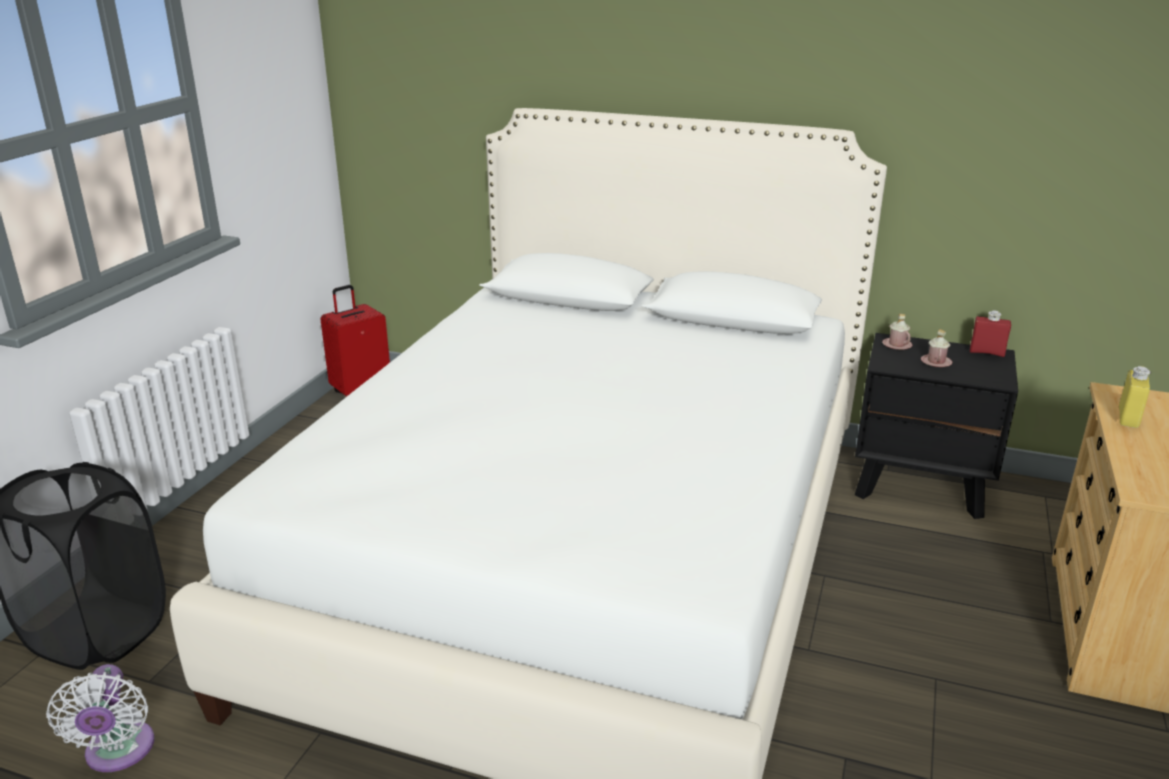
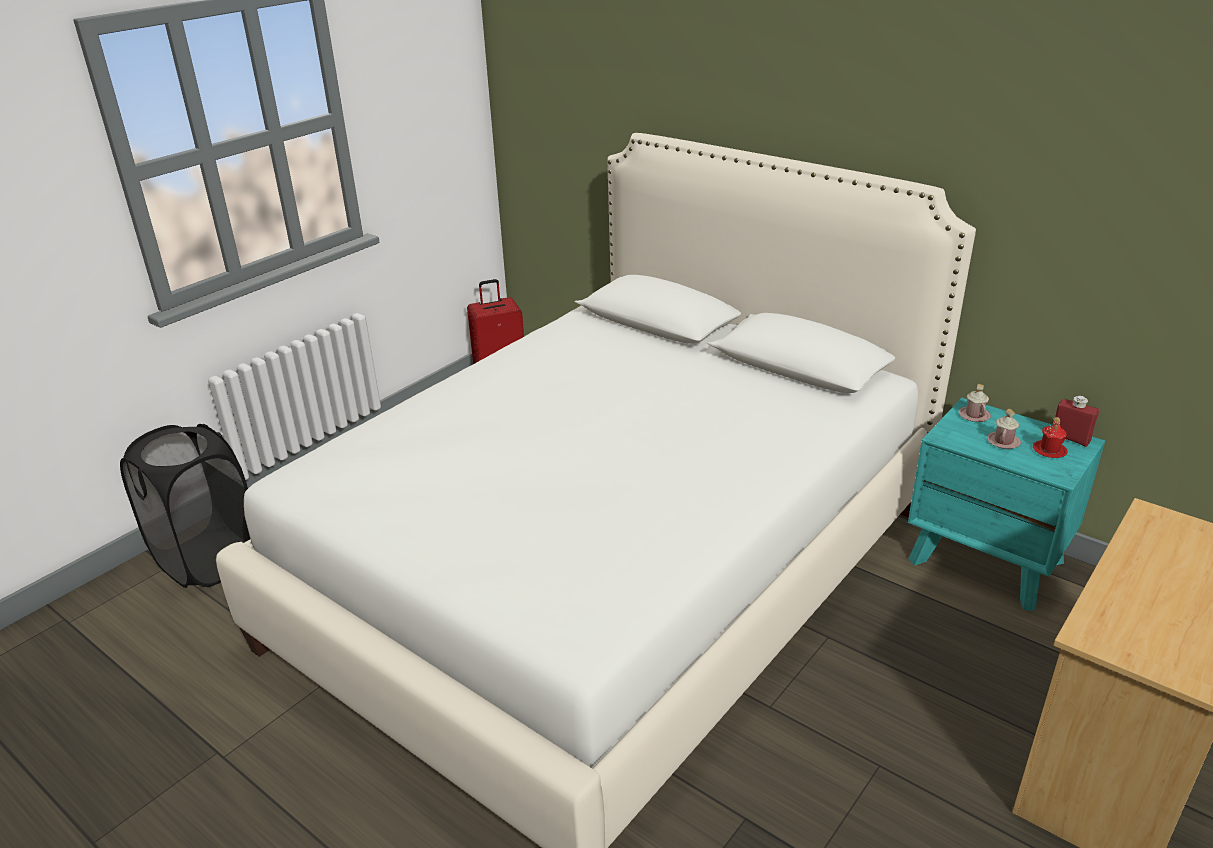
camera: 20 degrees right, 5 degrees up
(118, 753) = (182, 661): white fan -> none
(921, 484) = (986, 561): black nightstand -> turquoise nightstand
(977, 364) = (1049, 450): none -> red mug
(1128, 418) = (1143, 548): yellow bottle -> none

